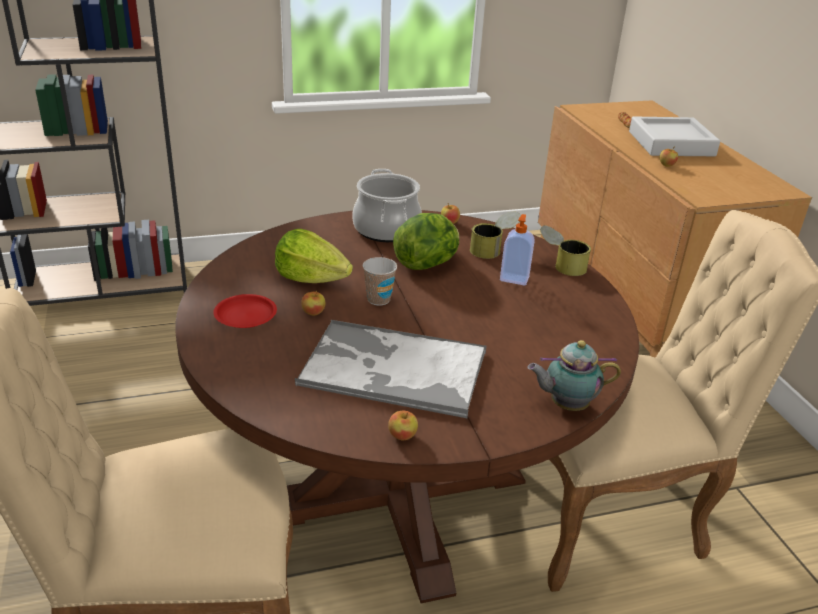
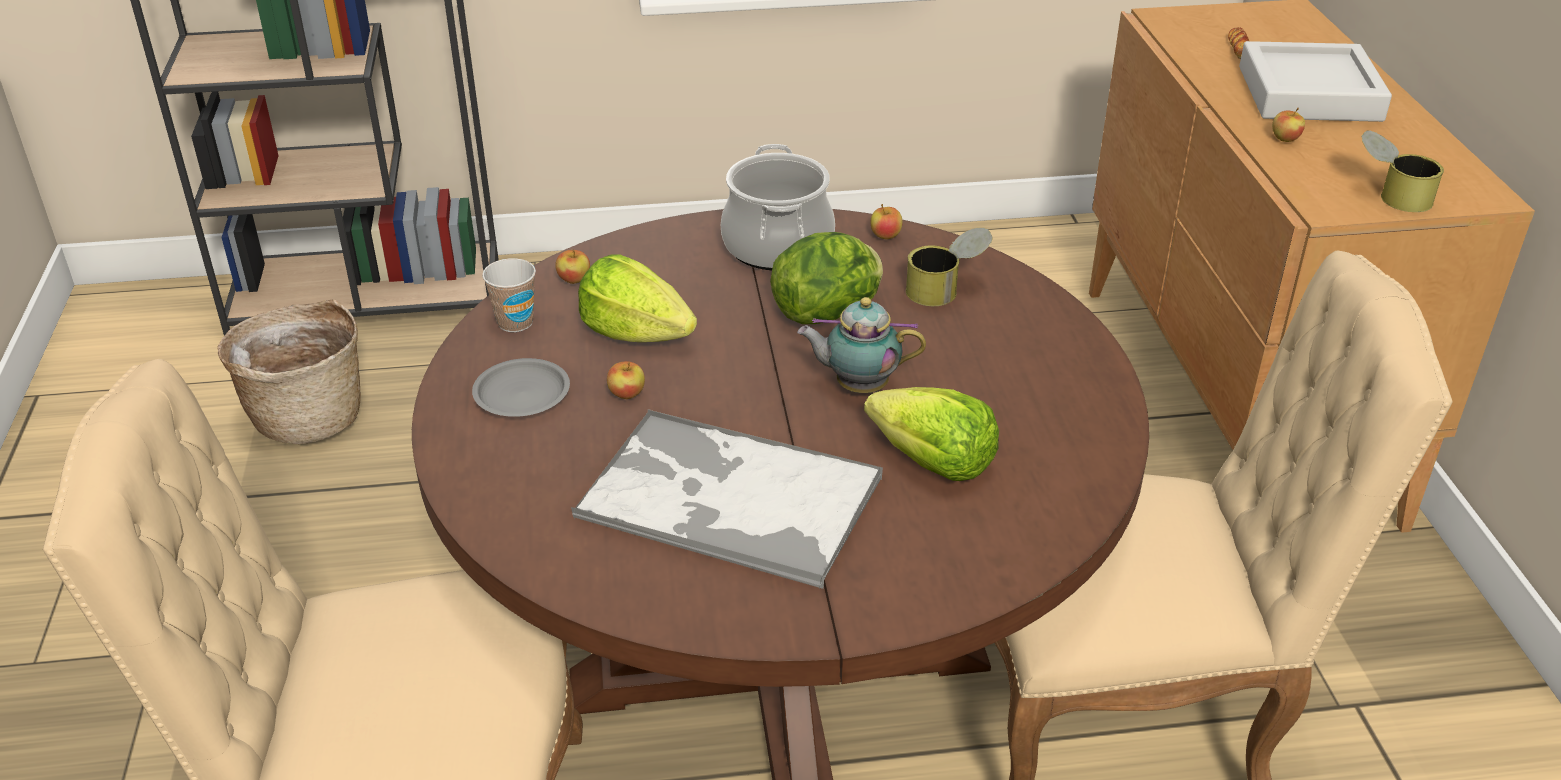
camera: 10 degrees right, 5 degrees up
(73, 359) = (308, 415): none -> basket
(245, 315) = (521, 394): red plate -> grey plate
(378, 299) = (734, 375): cup -> cup (515, 322)
(402, 436) = (716, 611): apple -> apple (574, 280)
(513, 343) = (932, 462): none -> lettuce
(514, 278) = (967, 345): soap dispenser -> none
(561, 266) = (1053, 324): can -> can (1390, 196)
(566, 405) = (987, 576): teapot -> teapot (858, 386)

